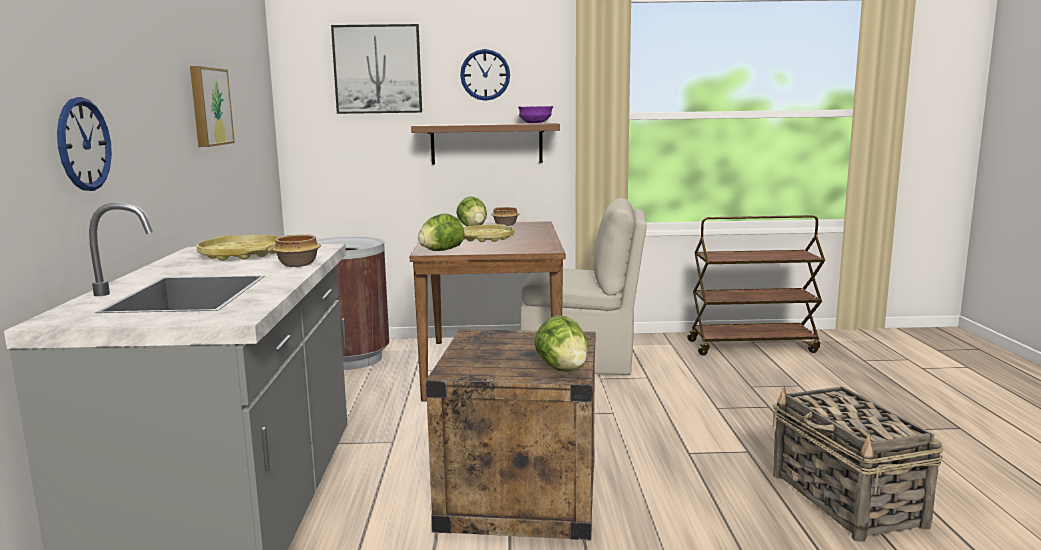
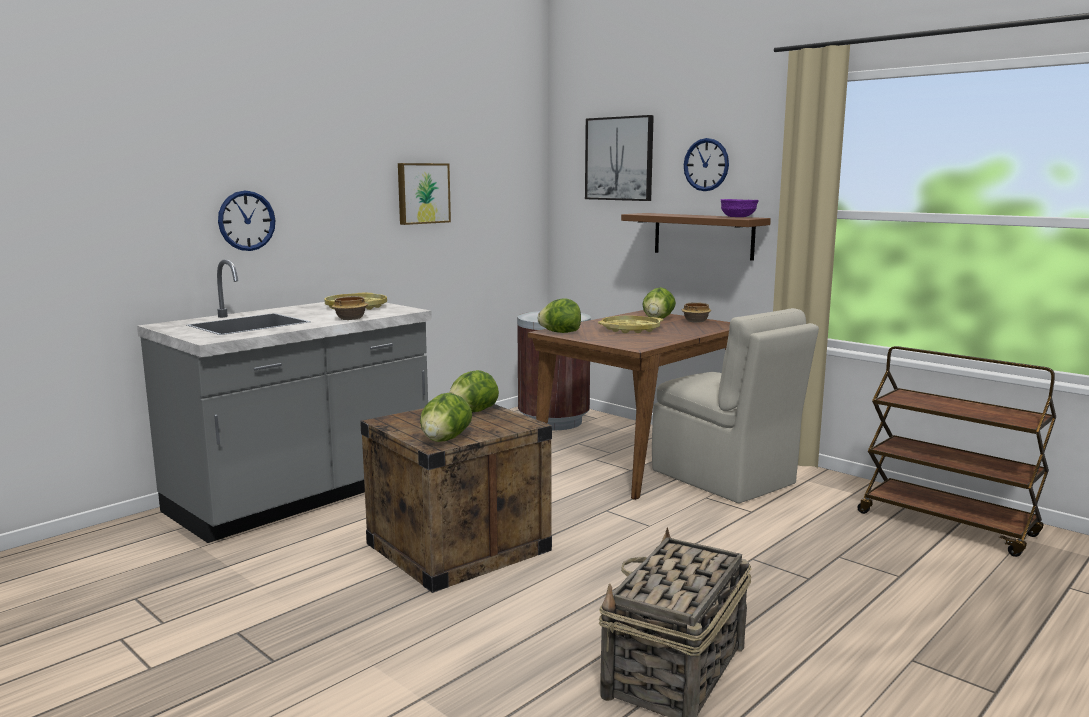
camera: 45 degrees right, 0 degrees up
(501, 341) = (472, 412): none -> lettuce

